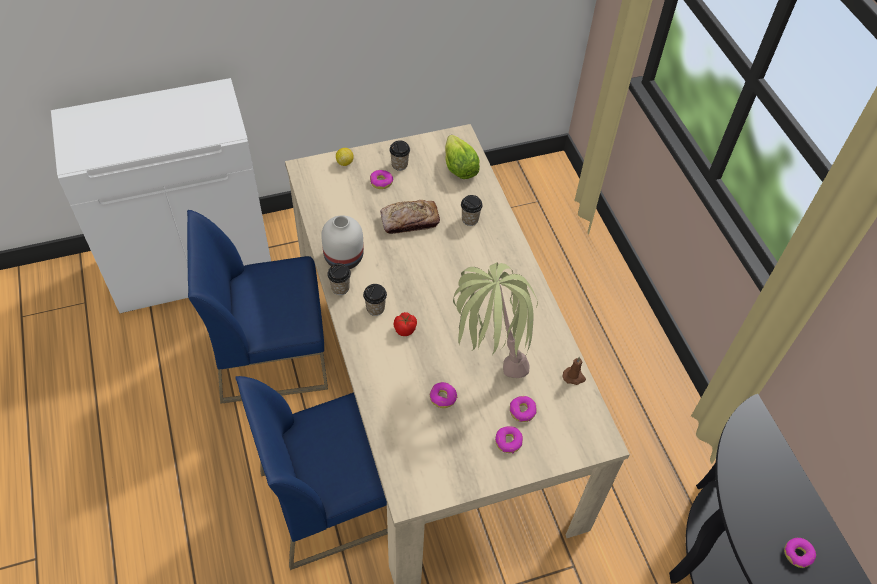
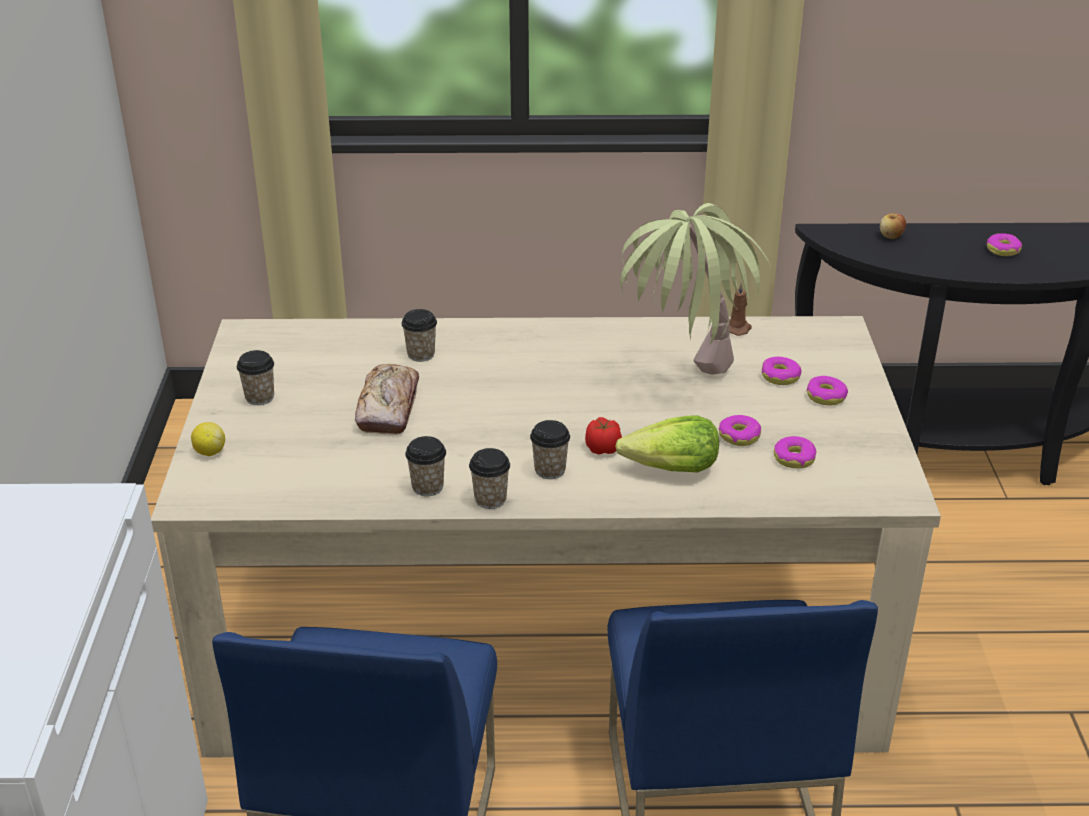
camera: 70 degrees left, 20 degrees down
(343, 258) = (427, 487): white vase -> cup
(381, 182) = (284, 421): donut -> donut (794, 458)
(459, 167) = (307, 344): lettuce -> lettuce (672, 469)
(774, 464) = (891, 236): none -> apple

